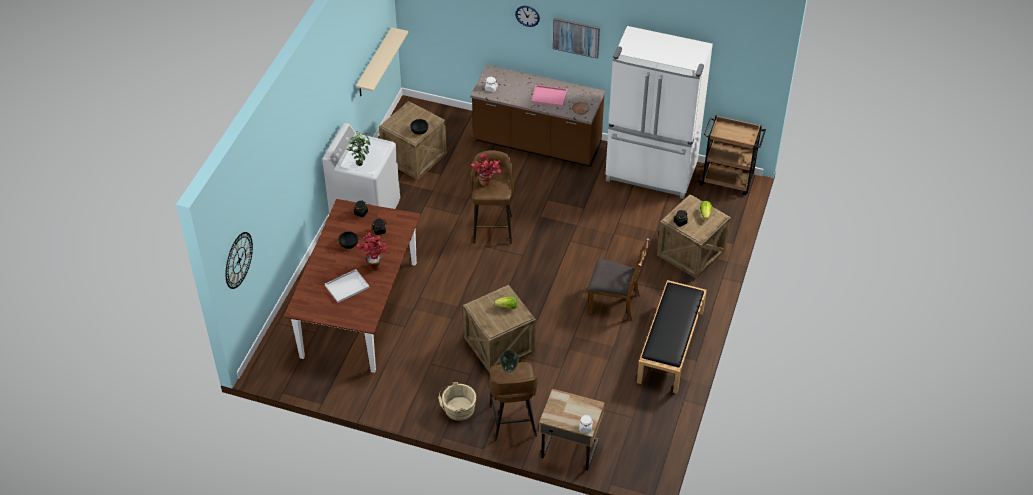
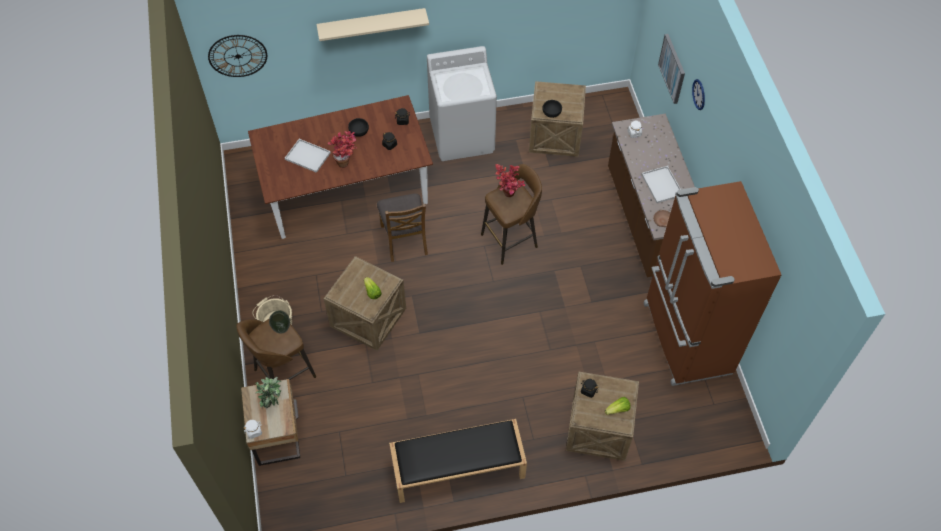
camera: 60 degrees right, 10 degrees up
(360, 161) = (452, 84): potted plant -> potted plant (273, 403)
(374, 63) = (575, 26): beige shelf -> beige shelf (372, 24)
(548, 96) = (661, 184): pink tray -> white tray
(576, 37) = (716, 153): picture -> picture (672, 68)
(615, 303) = (484, 390): brown chair -> brown chair (405, 239)
(651, 173) = (685, 339): white fridge -> brown fridge
(727, 180) = (732, 416): brown cart -> none

